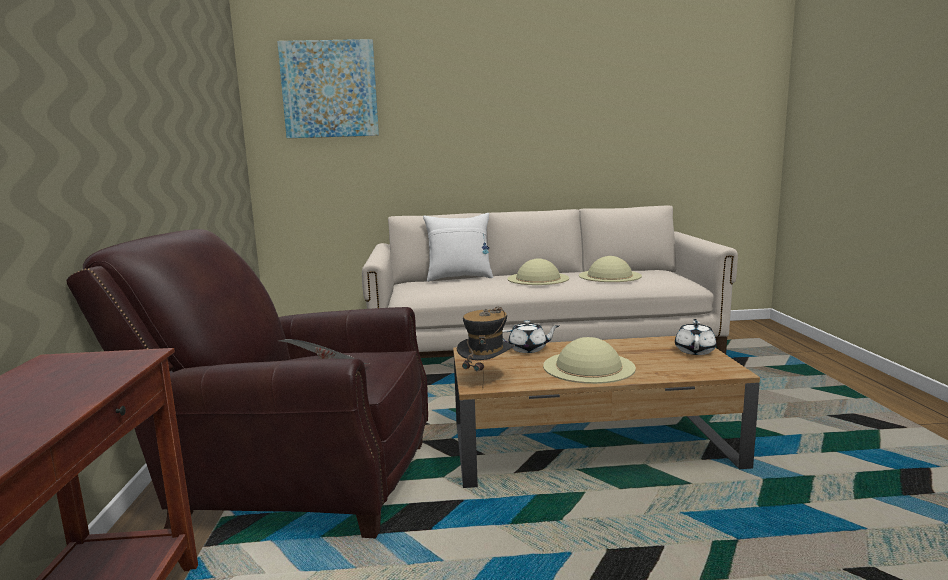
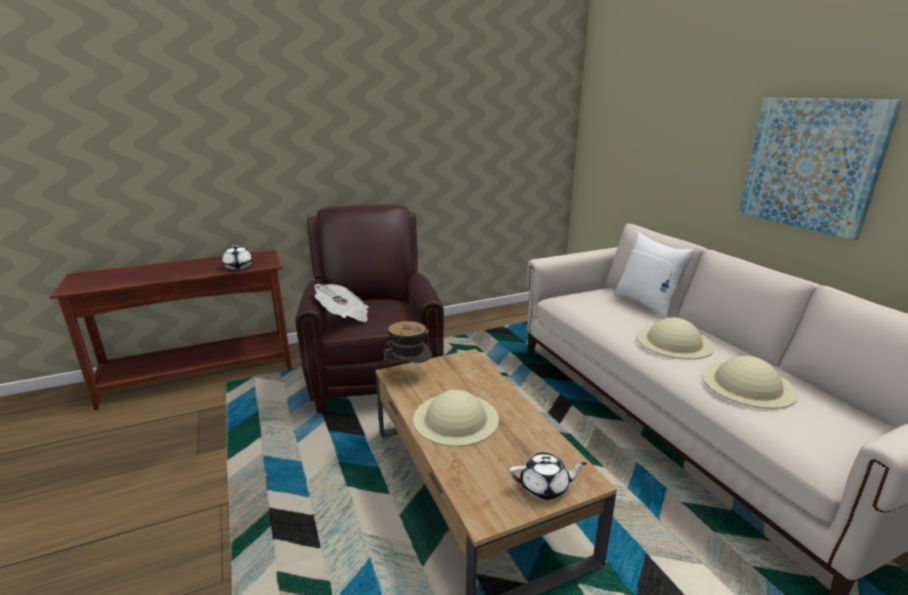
camera: 70 degrees right, 10 degrees up
(329, 89) = (632, 91): picture -> picture (811, 164)
(528, 349) = (488, 382): white teapot -> white teapot (238, 266)

